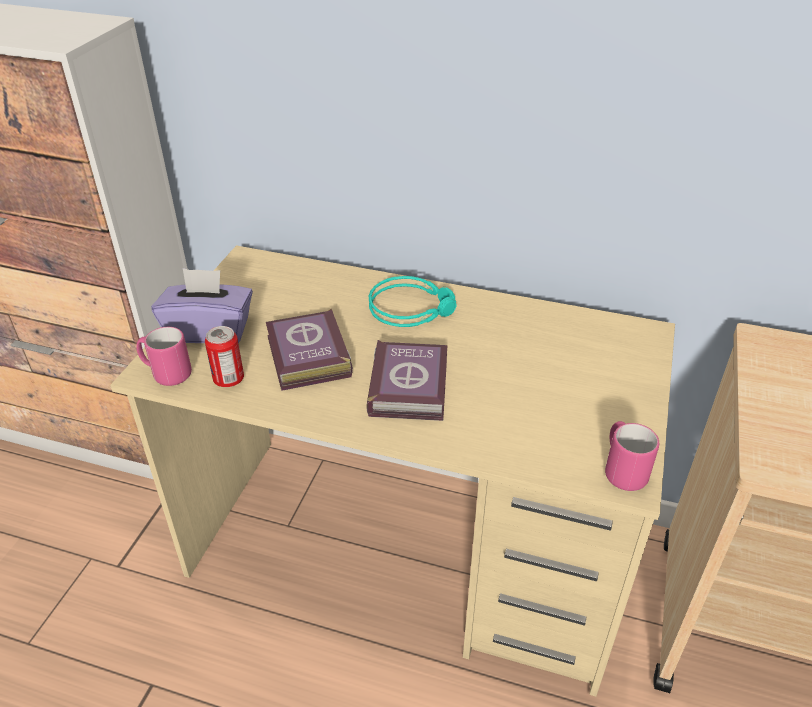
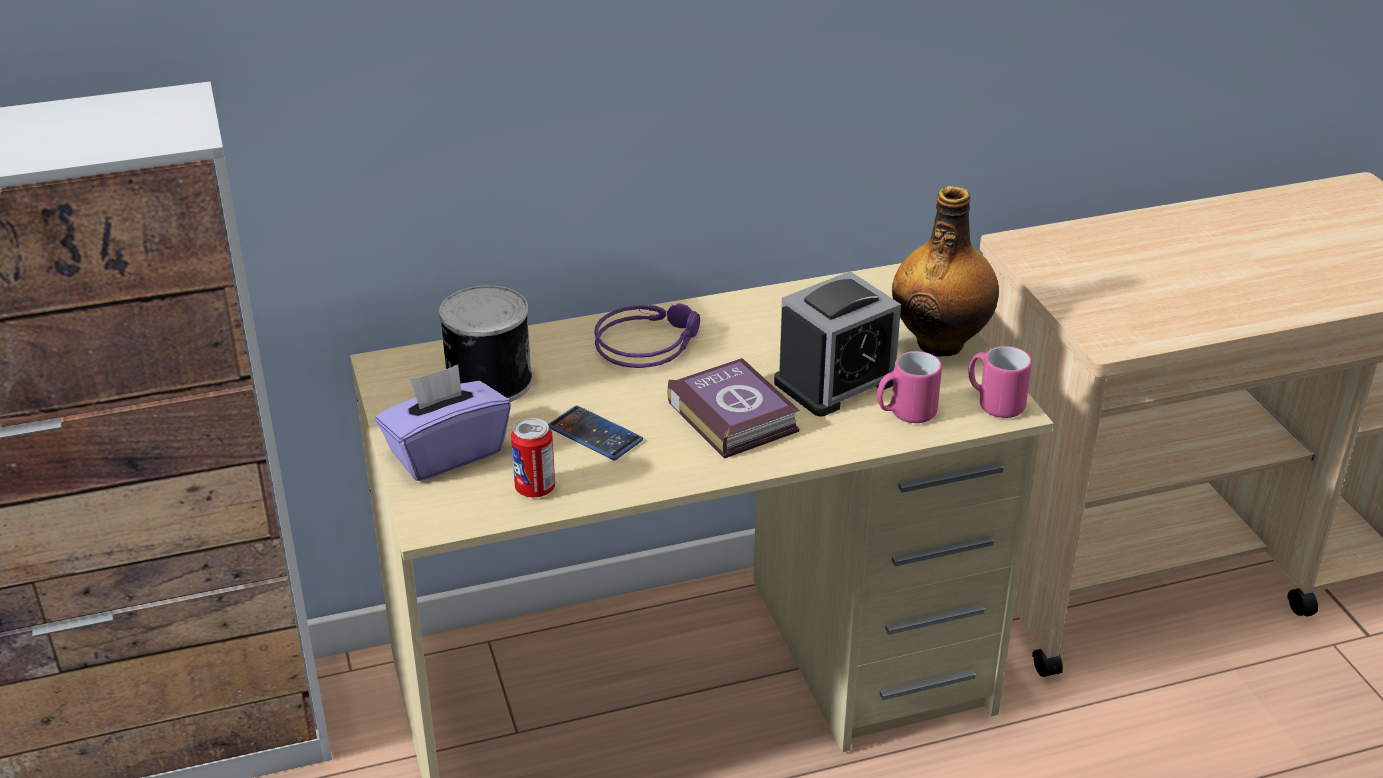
camera: 35 degrees left, 5 degrees down
(166, 374) = (456, 513): pink mug -> pink mug (905, 414)
(287, 293) = (487, 381): none -> can
(307, 358) = (595, 434): book -> phone
(412, 308) = (647, 342): turquoise headphones -> purple headphones
(512, 393) = (836, 382): none -> alarm clock
(628, 397) = (941, 342): none -> bottle

